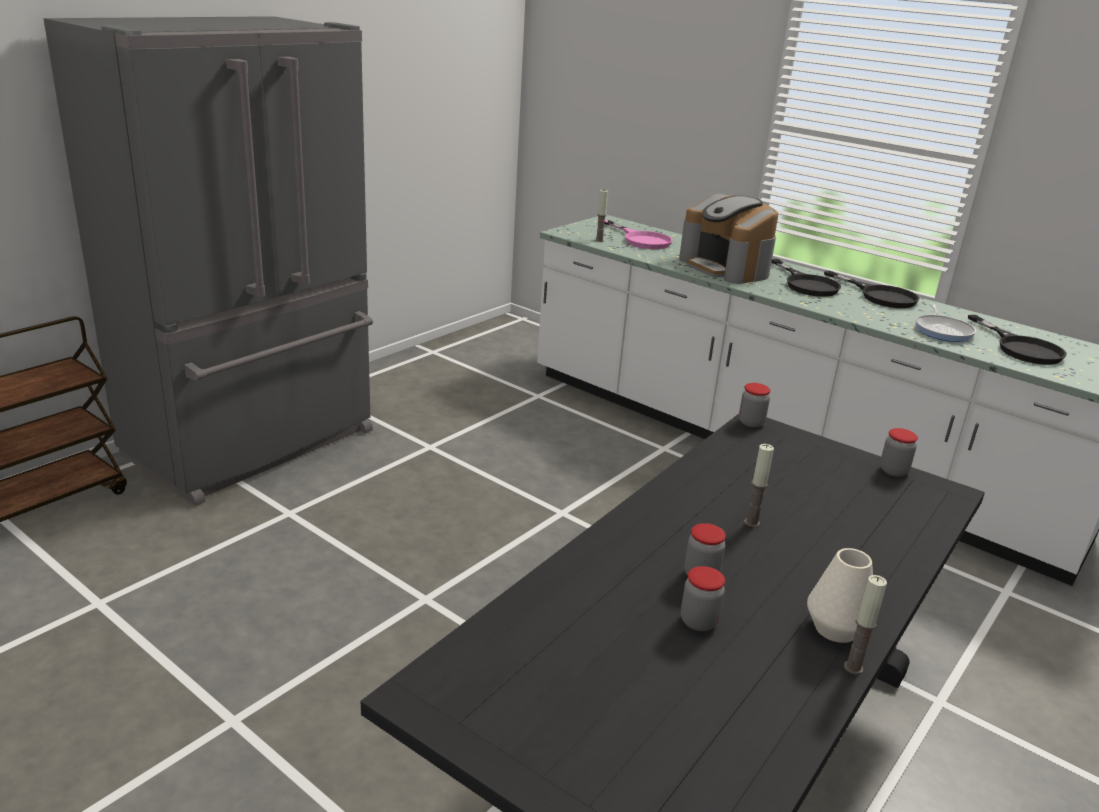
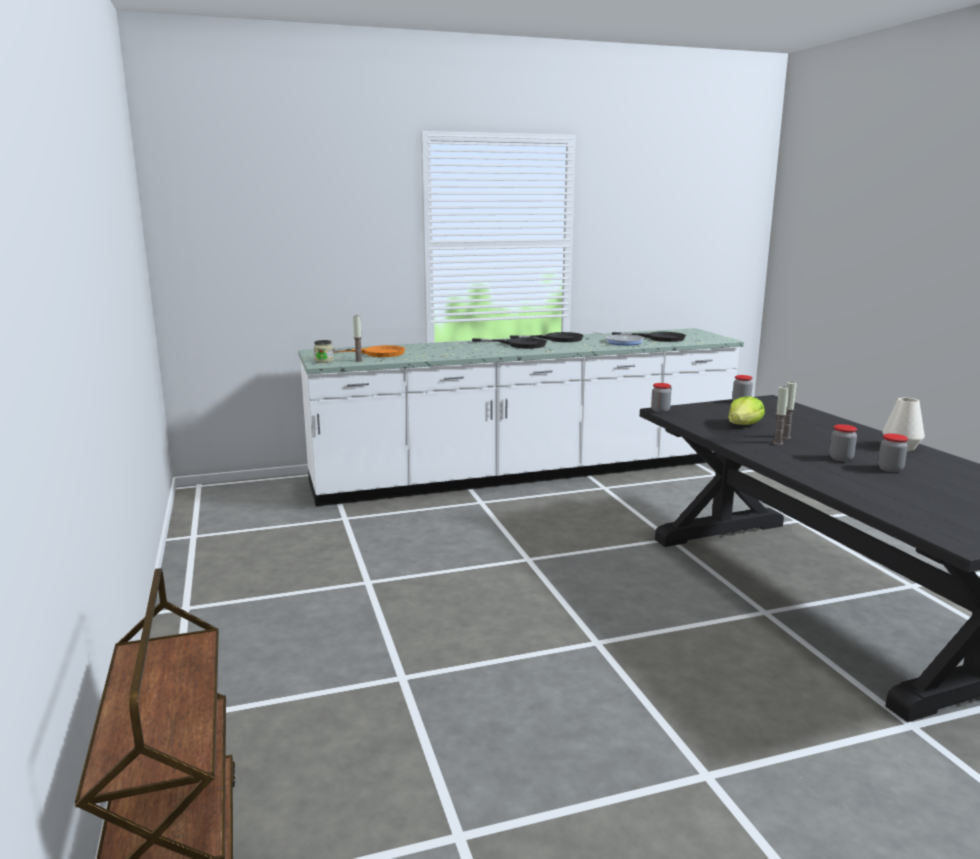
camera: 55 degrees left, 10 degrees down
(255, 444) = (240, 669): grey fridge -> none
(577, 230) = (324, 361): none -> jar
(641, 240) = (376, 353): pink frying pan -> orange frying pan
(726, 268) = (465, 350): coffee machine -> none
(768, 486) = (743, 425): none -> lettuce
(853, 667) = (936, 452): candle -> candle (777, 443)

